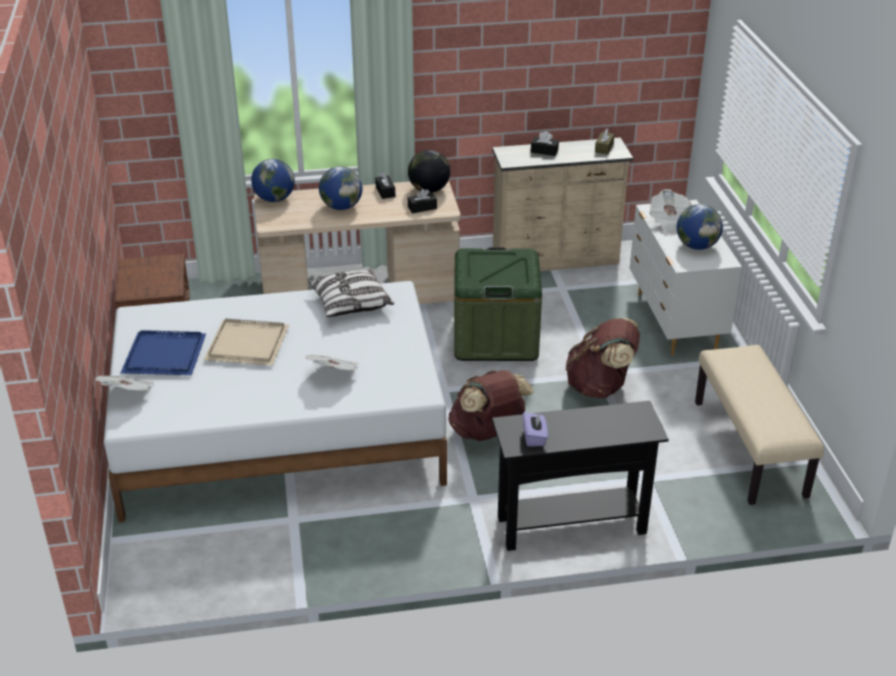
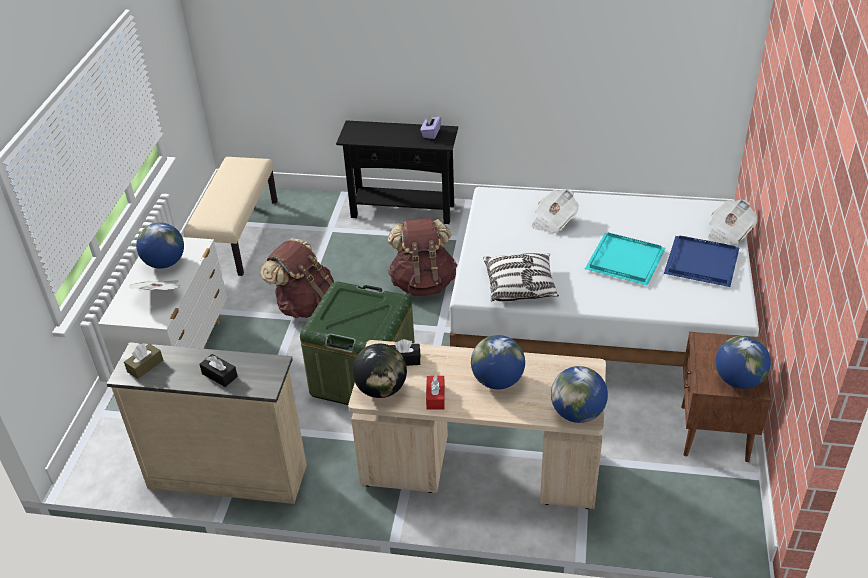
camera: 160 degrees left, 5 degrees up
(143, 267) = (738, 380): none -> globe
(245, 345) = (626, 260): beige tray -> turquoise tray
(385, 192) = (435, 397): black tissue box -> red tissue box

